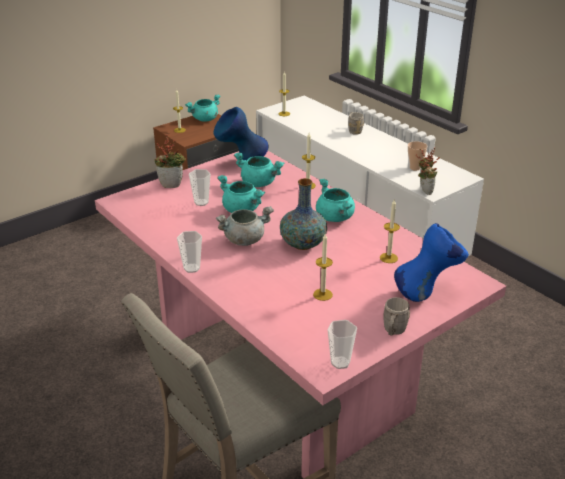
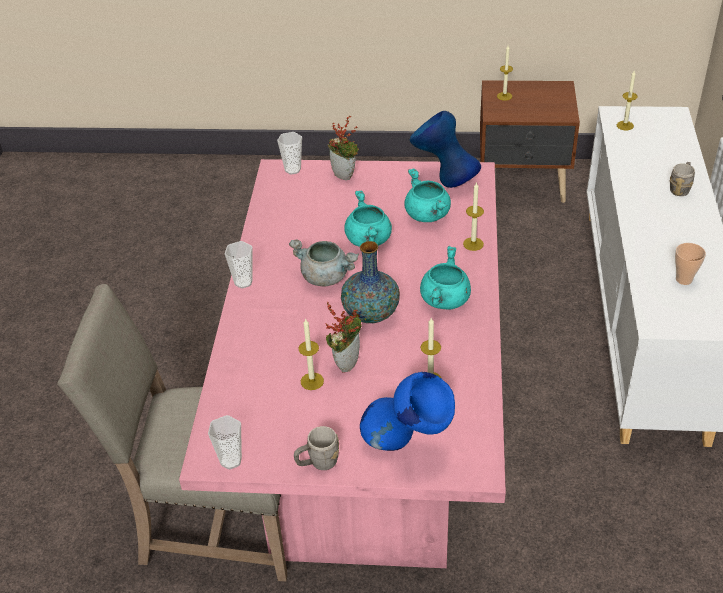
camera: 45 degrees right, 10 degrees up
(201, 202) = (344, 210): cup -> cup (292, 169)
(204, 119) = (549, 92): turquoise cooking pot -> none
(424, 191) = (648, 317): potted plant -> potted plant (346, 361)

